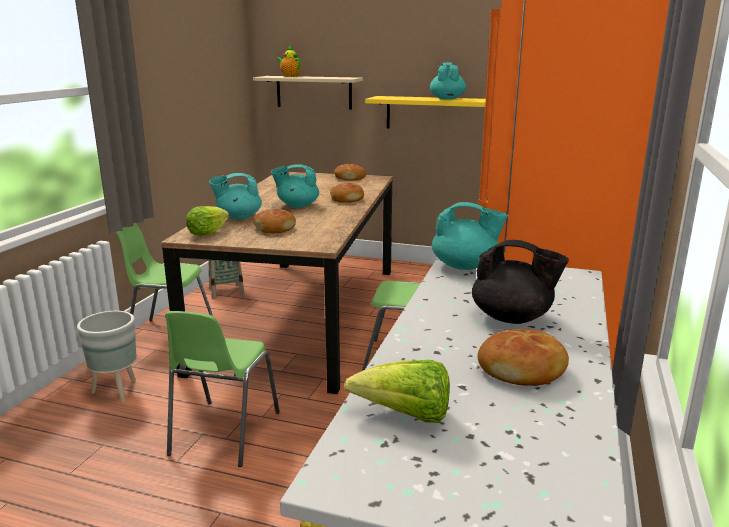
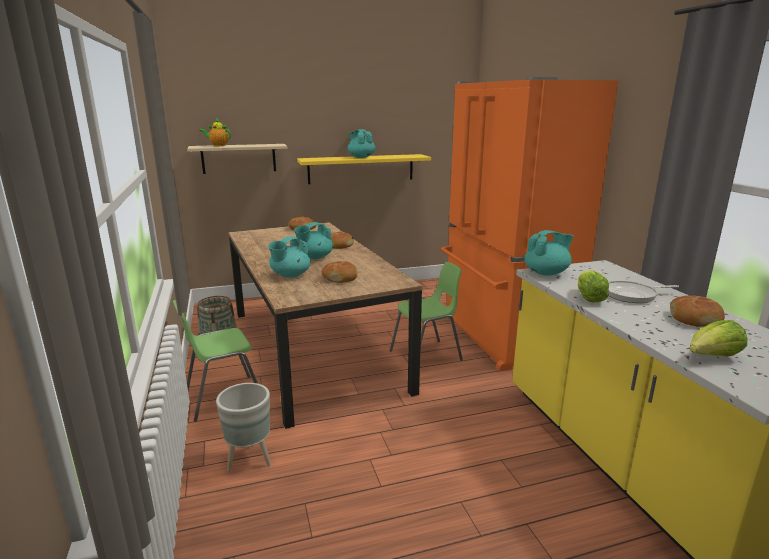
camera: 35 degrees left, 0 degrees up
(207, 233) = (297, 293): lettuce -> lettuce (589, 298)
(223, 433) = (384, 452): green chair -> none
(512, 318) = (632, 295): black teapot -> frying pan

